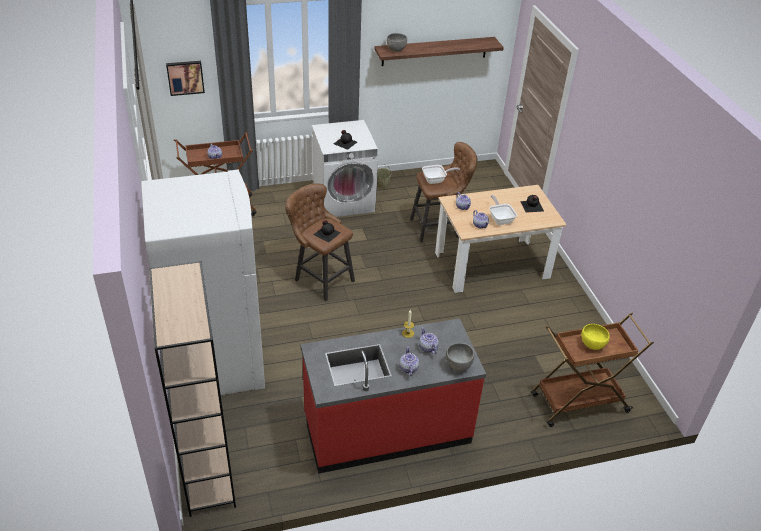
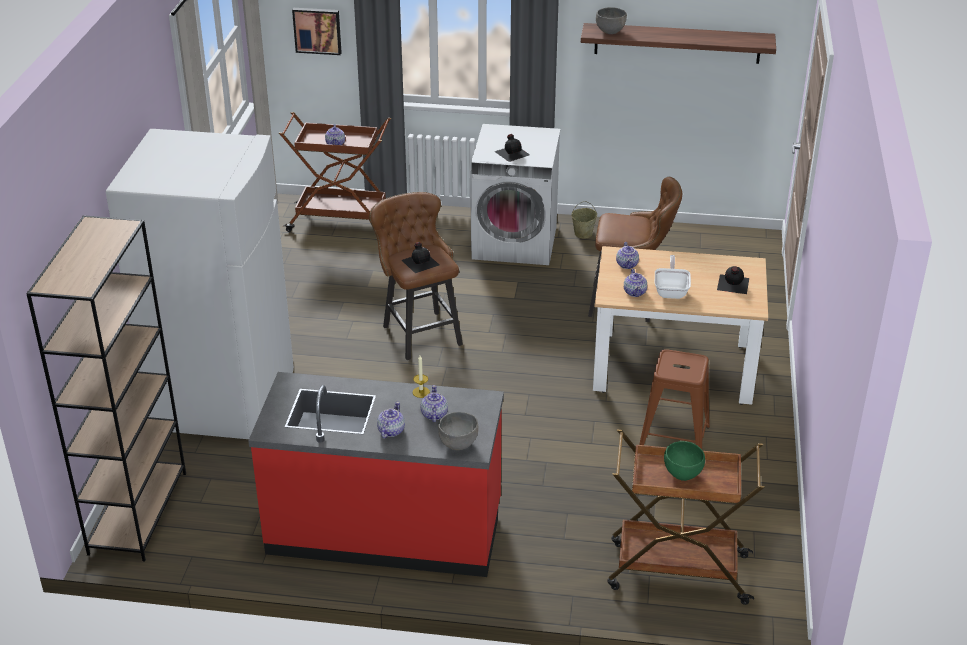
camera: 25 degrees right, 5 degrees down
(436, 180) = (621, 227): frying pan -> none
(522, 314) = (674, 440): none -> brown stool
(592, 345) = (682, 474): yellow bowl -> green bowl

